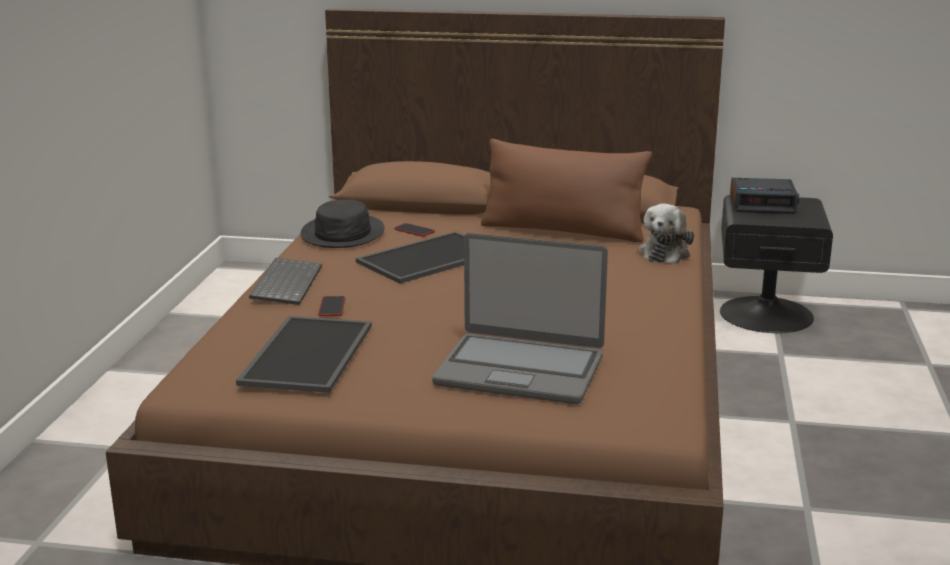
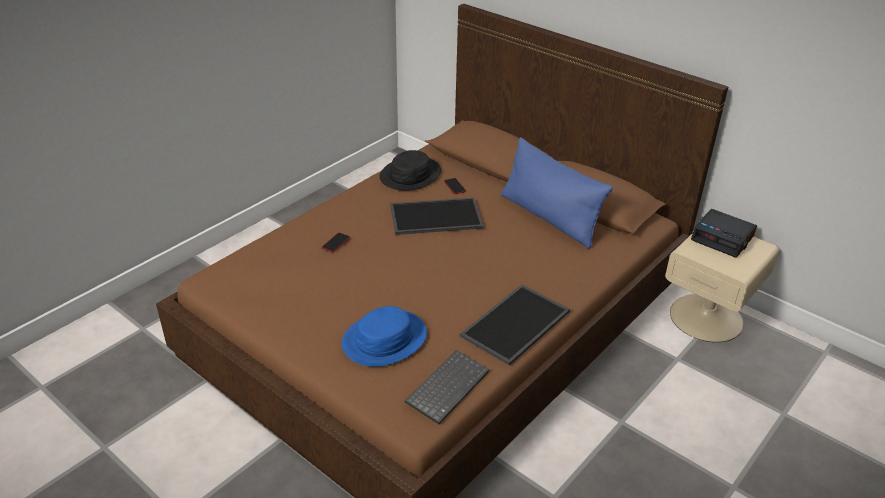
camera: 30 degrees right, 15 degrees up
(285, 283) = (334, 211): keyboard -> keyboard (447, 386)
(305, 353) = (284, 278): tray -> tray (515, 322)
(520, 370) = (385, 339): laptop -> blue hat
(563, 230) = (549, 218): brown pillow -> blue pillow
(665, 253) = (595, 265): plush toy -> none
(766, 314) = (707, 317): black nightstand -> beige nightstand

